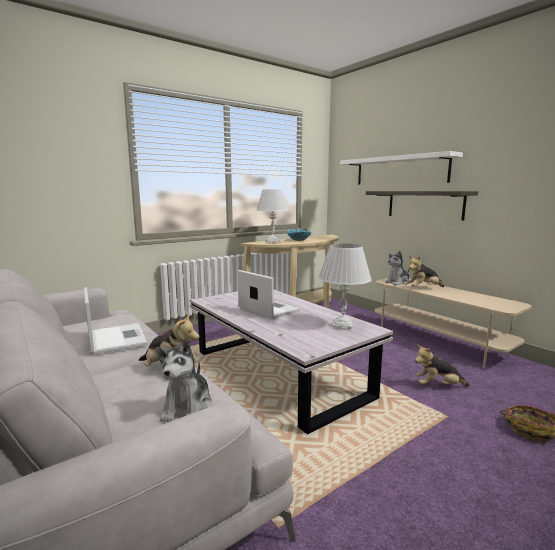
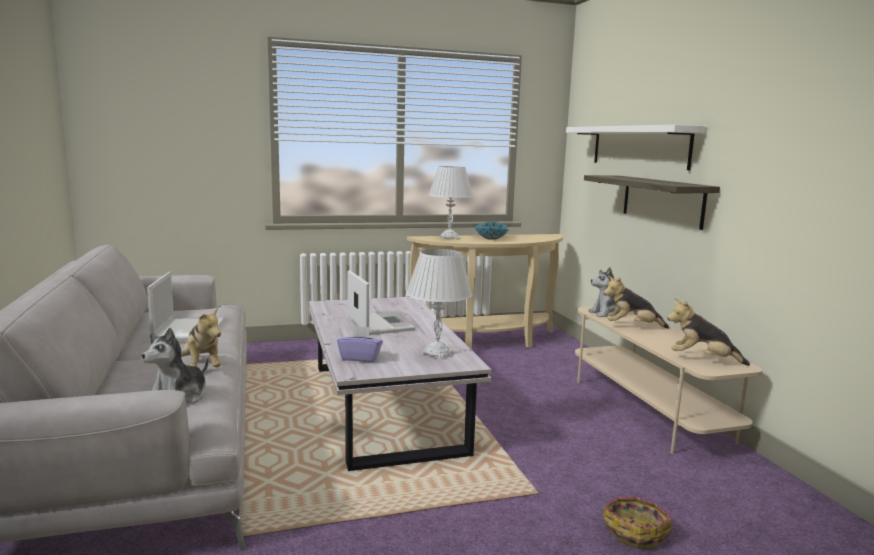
camera: 20 degrees right, 0 degrees up
(293, 338) = (360, 358): none -> purple tissue box
(438, 386) = (572, 460): plush toy -> plush toy (702, 359)

